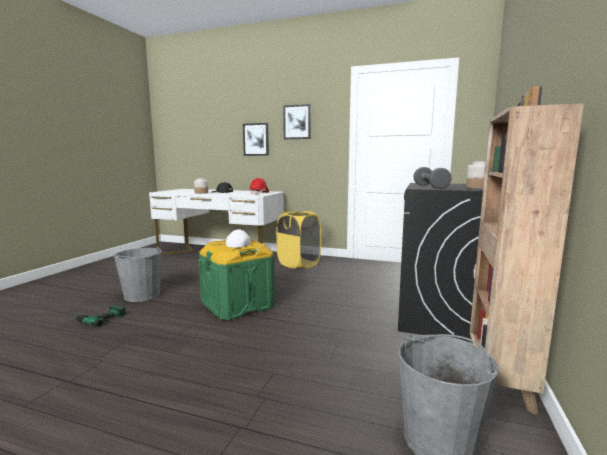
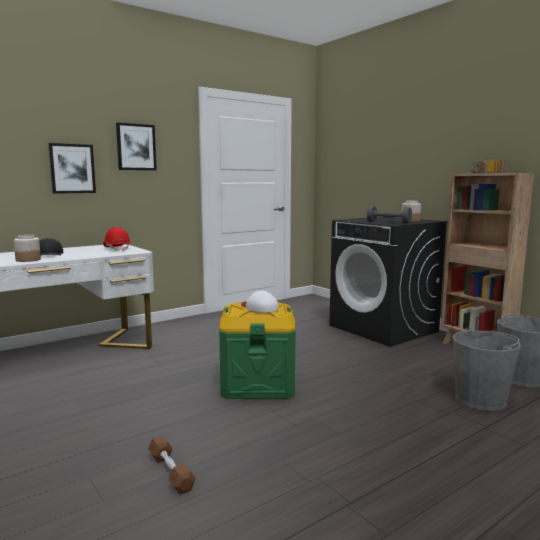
camera: 55 degrees left, 0 degrees up
(97, 318) = (170, 472): power drill -> brown dumbbell
(142, 295) = (129, 431): grey bucket -> grey bucket (481, 399)
(298, 264) = (184, 333): yellow laundry basket -> none

